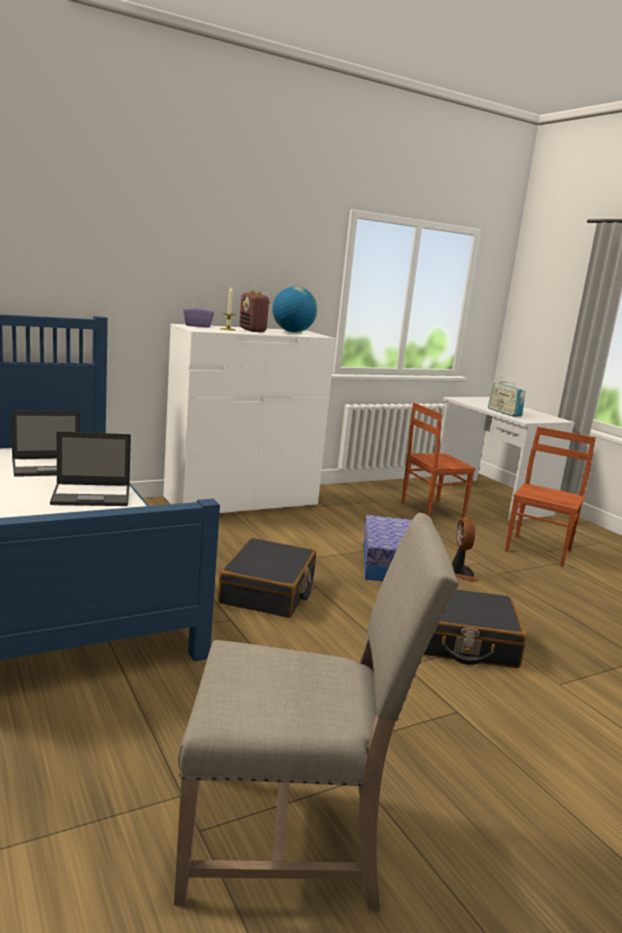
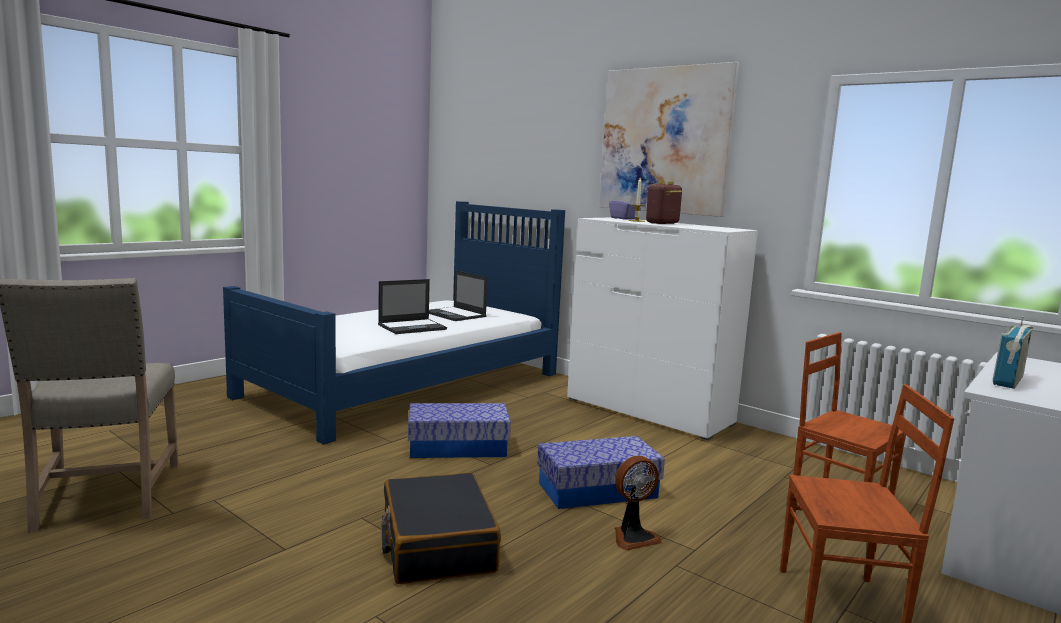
camera: 70 degrees right, 5 degrees down
(92, 495) = (413, 327): laptop -> laptop turned 90 degrees counterclockwise
(218, 246) = (665, 140): none -> picture
(268, 591) = (458, 447): black suitcase -> storage box
(292, 332) = (711, 227): globe -> none

